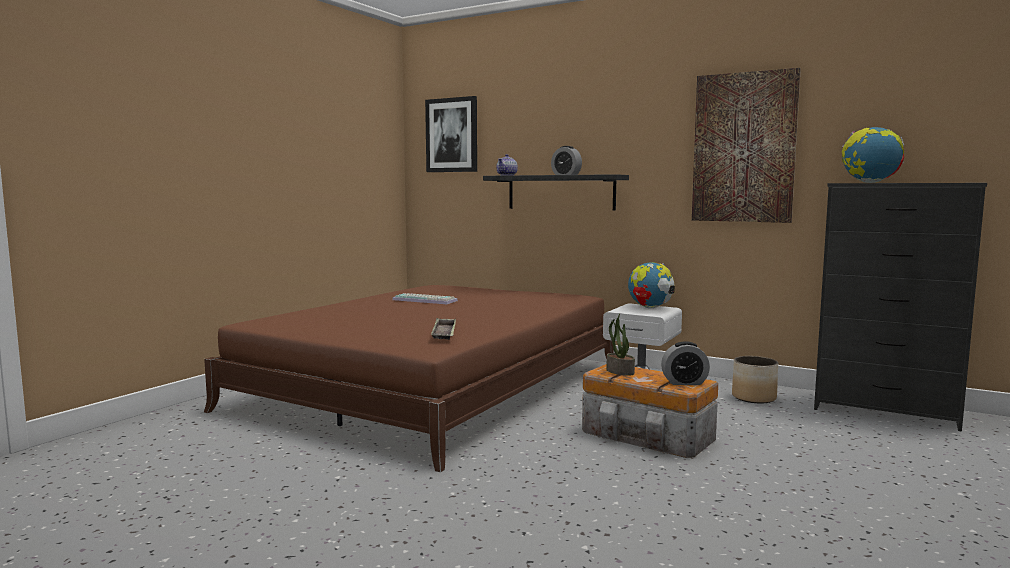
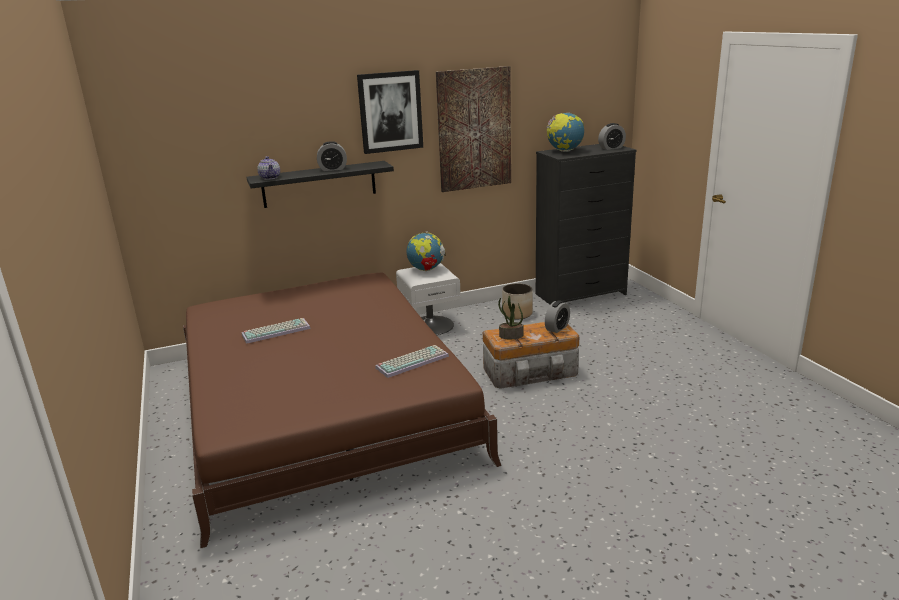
camera: 50 degrees left, 15 degrees up
(444, 333) = (412, 361): tray -> keyboard
(452, 135) = (173, 137): picture -> picture (390, 112)
(951, 182) = (611, 148): none -> alarm clock

